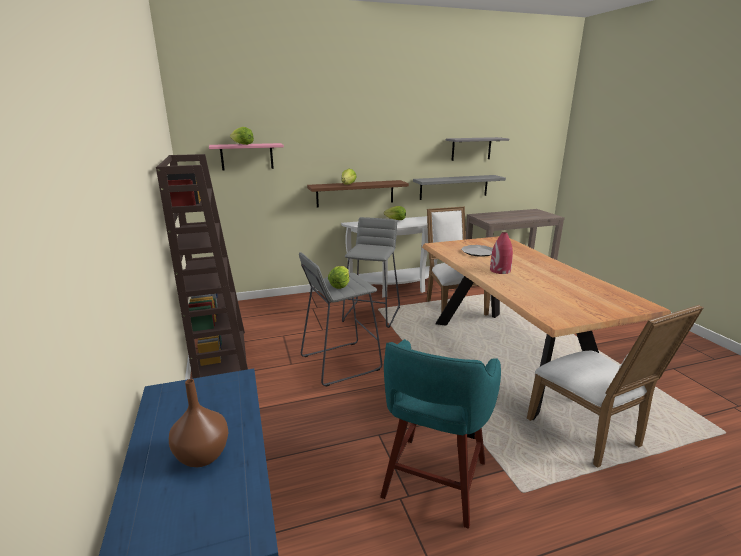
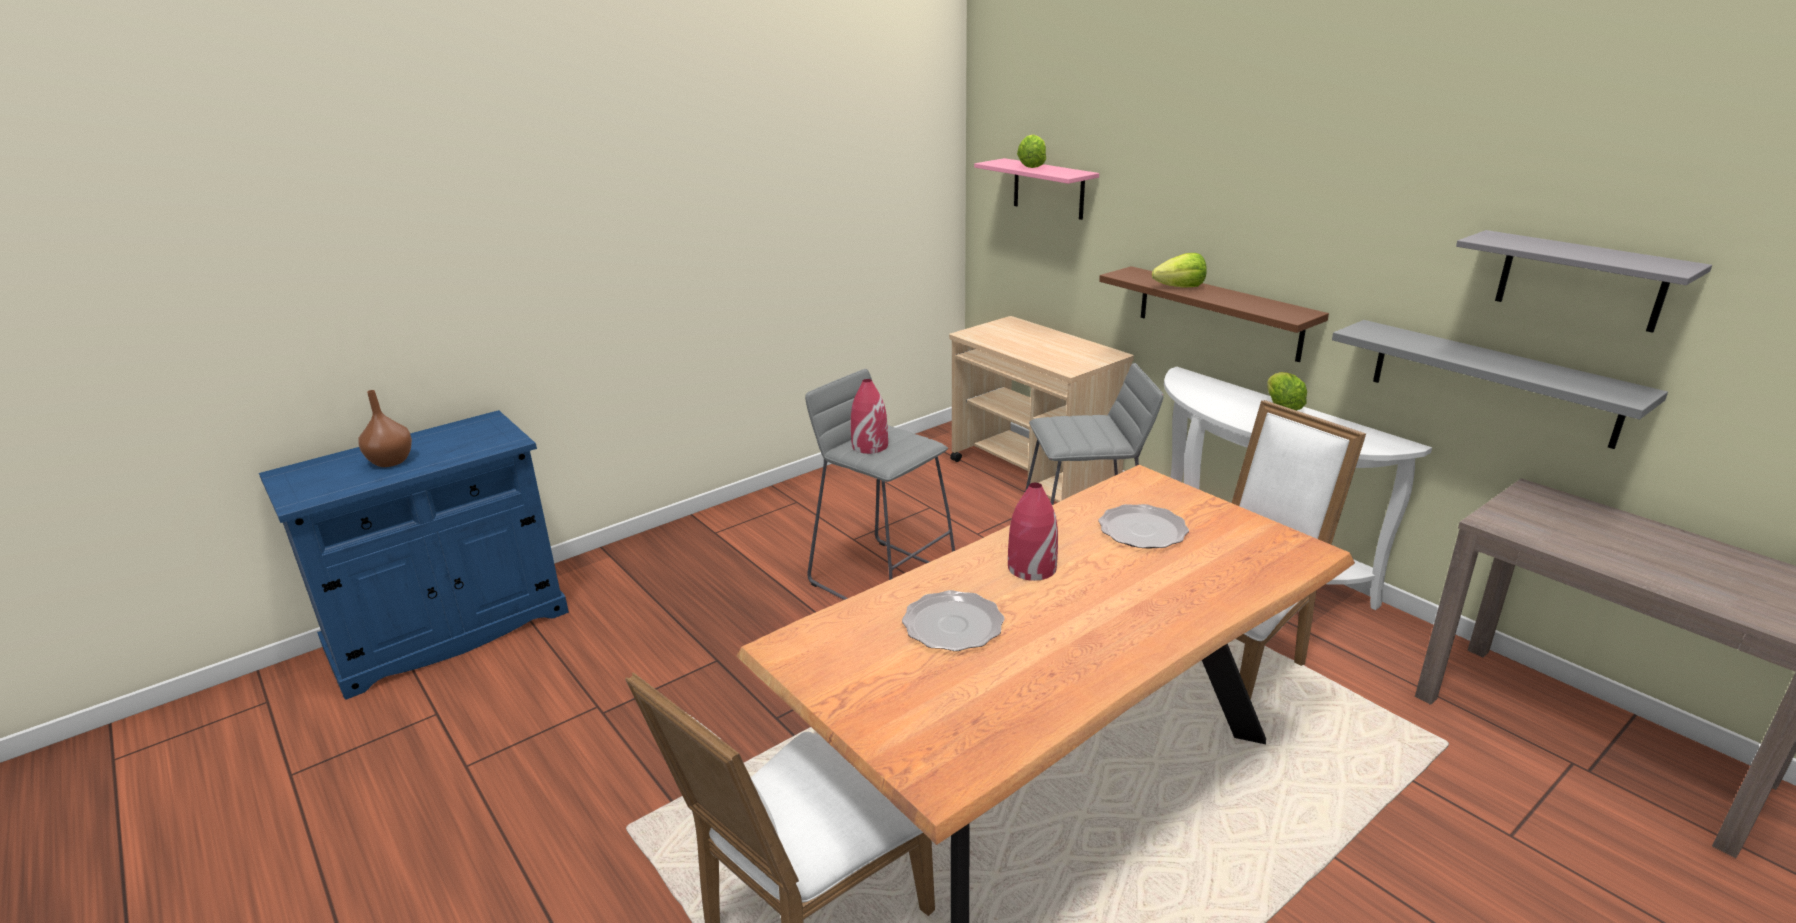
camera: 70 degrees right, 5 degrees up
(221, 356) = (840, 482): brown bookcase -> none
(285, 304) = (1034, 476): none -> beige cart
(340, 285) = (869, 446): lettuce -> red vase
(433, 481) = (632, 731): turquoise stool -> none
(541, 288) = (952, 625): none -> plate

